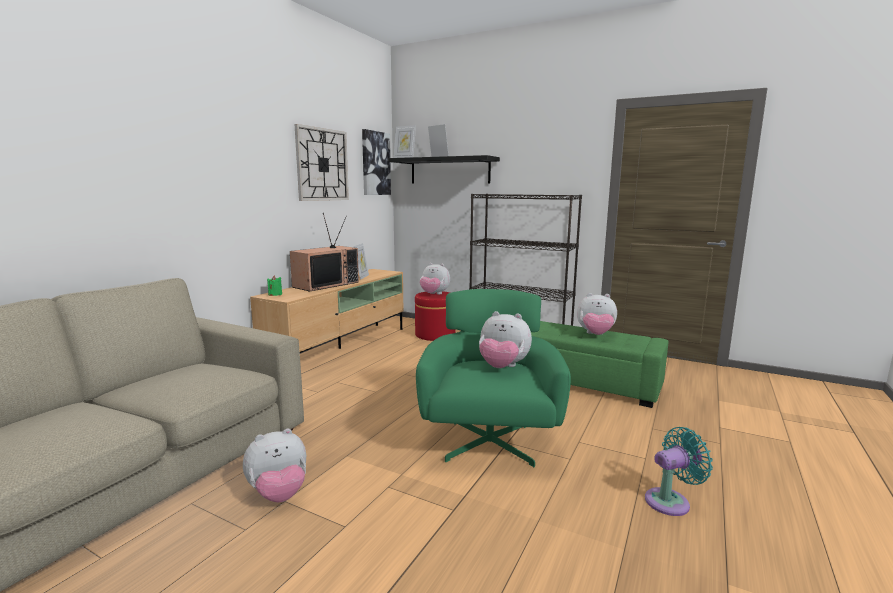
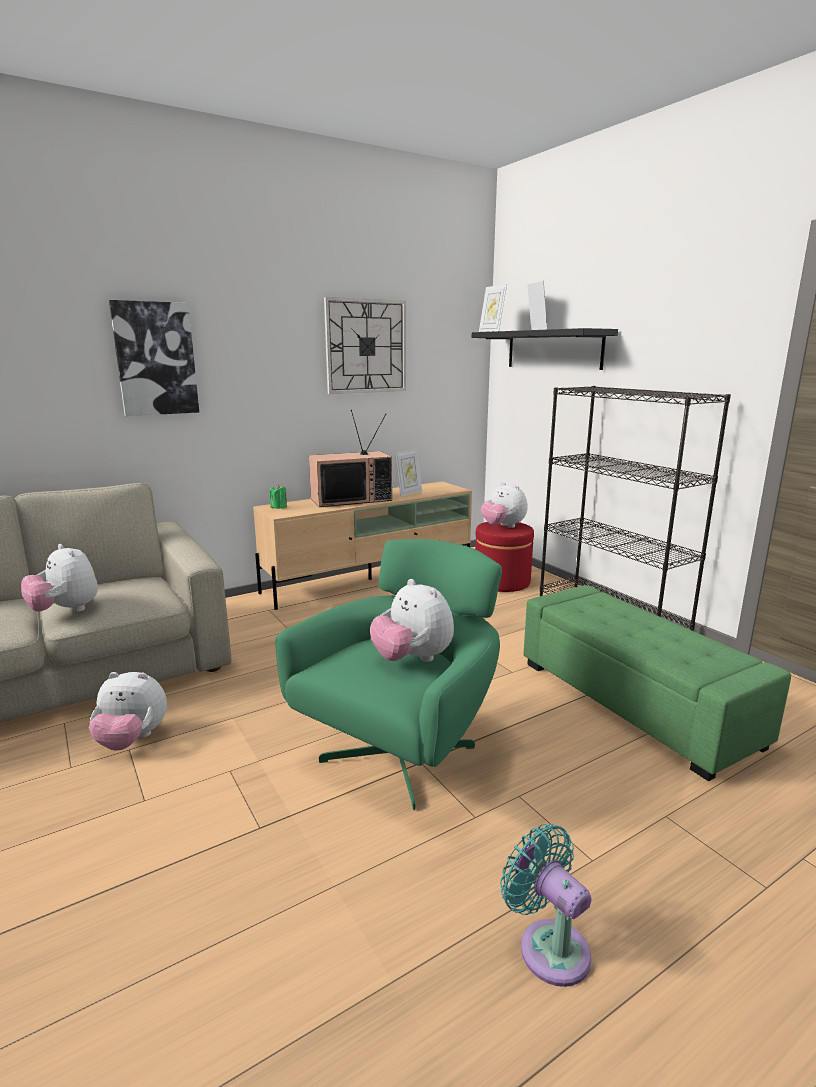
camera: 30 degrees right, 5 degrees up
(375, 163) = (457, 340): picture -> picture (155, 359)
(595, 335) = (660, 635): plush toy -> plush toy (66, 610)
(671, 501) = (549, 945): turquoise fan -> turquoise fan turned 135 degrees counterclockwise

